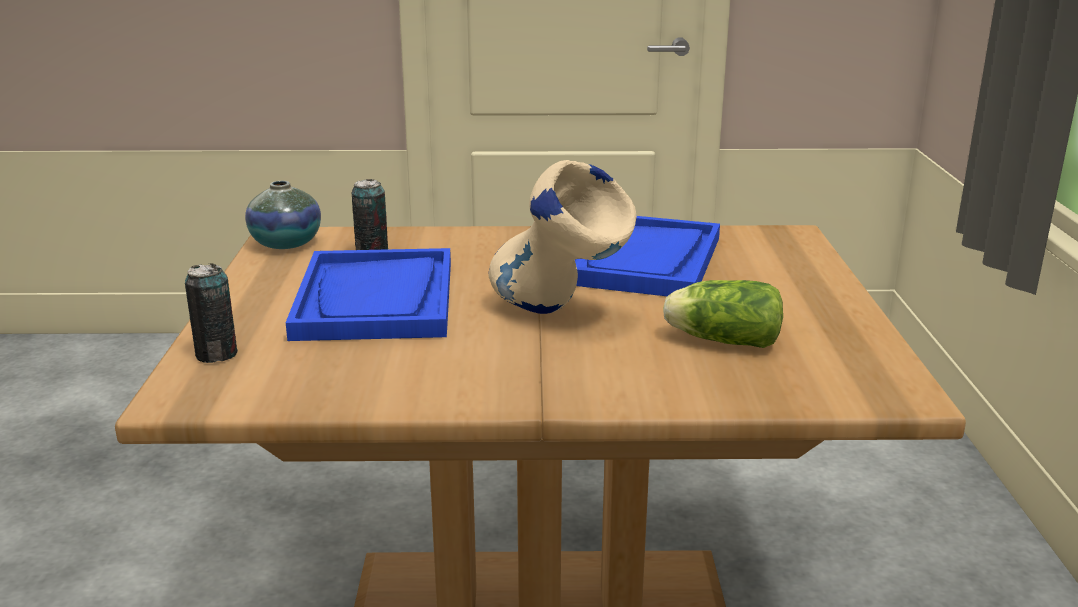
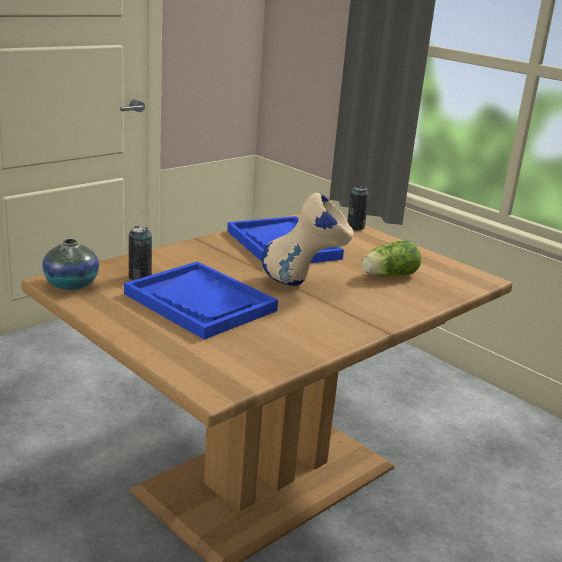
camera: 45 degrees left, 0 degrees up
(216, 354) = (182, 360): can -> can (355, 227)

